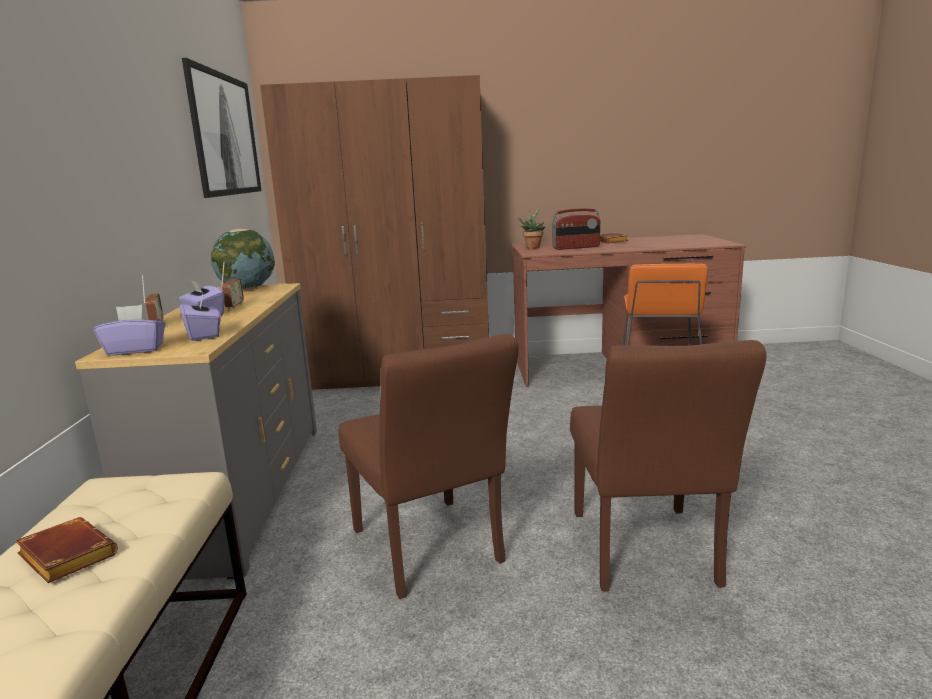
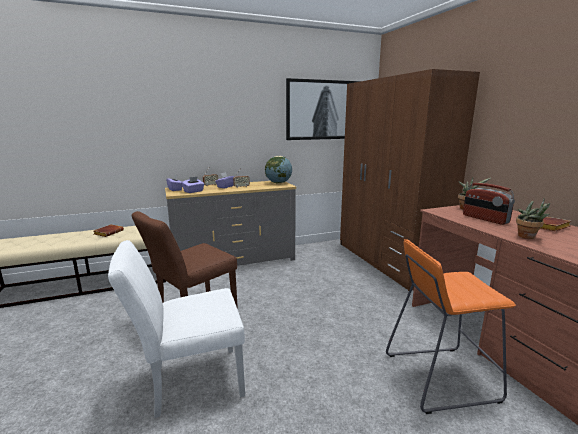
camera: 70 degrees right, 0 degrees up
(637, 246) = (528, 237): none -> potted plant
(646, 555) = (189, 382): brown chair -> white chair

